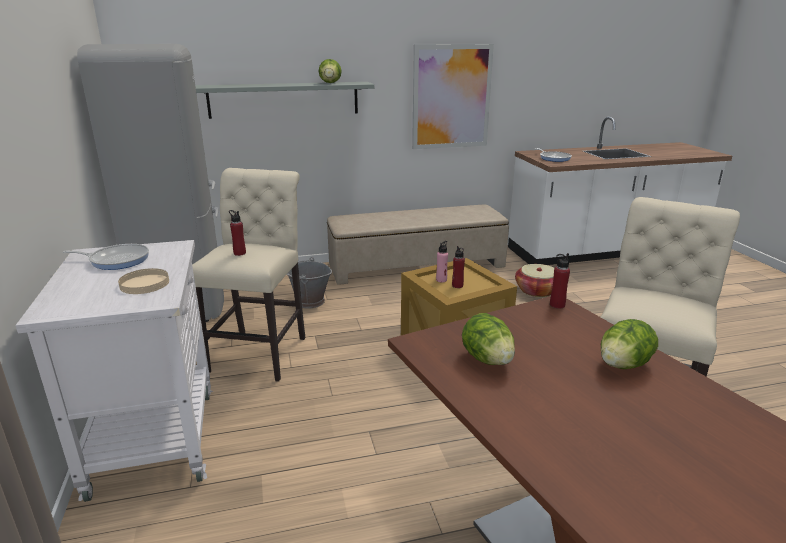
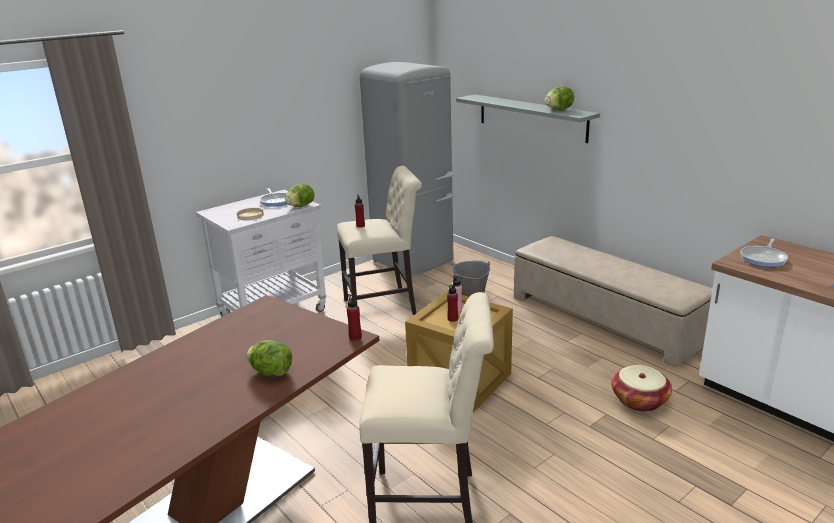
camera: 65 degrees right, 0 degrees up
(451, 97) = (686, 146): picture -> none
(487, 359) = (255, 327): lettuce -> lettuce (300, 206)

